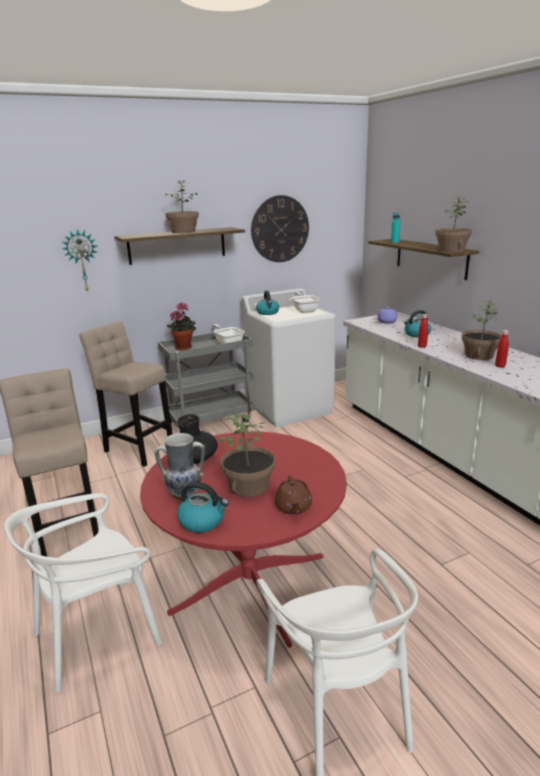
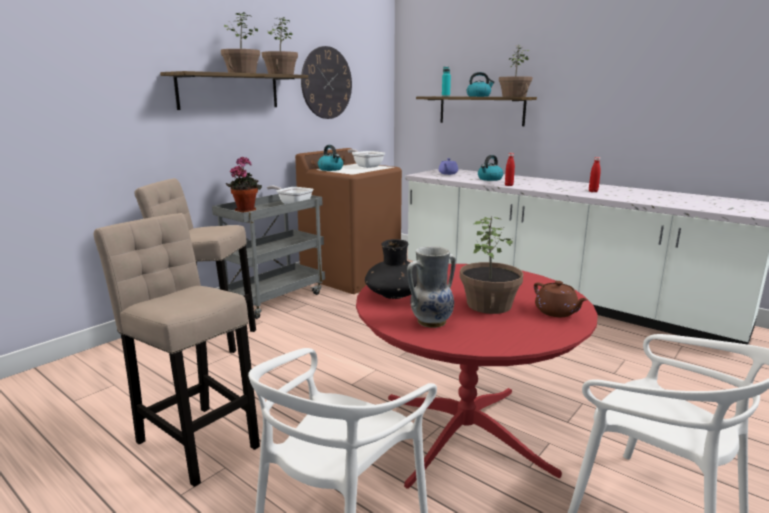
camera: 25 degrees left, 5 degrees down
(82, 261) = (120, 100): wall clock -> none
(203, 521) = (487, 339): kettle -> kettle (479, 96)
(289, 408) = (351, 276): white washing machine -> brown washing machine
(478, 355) = (564, 187): potted plant -> potted plant (280, 74)

